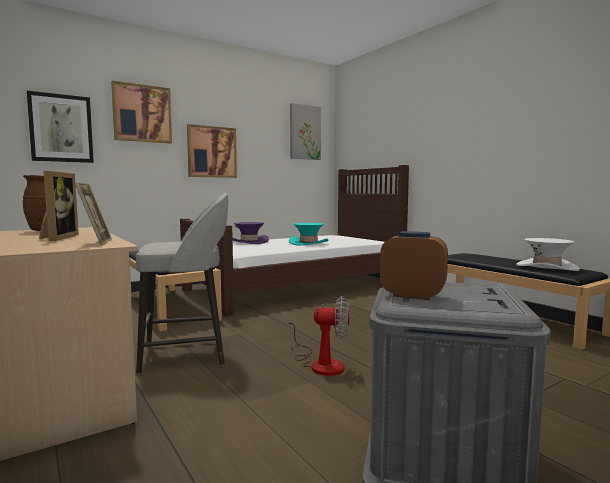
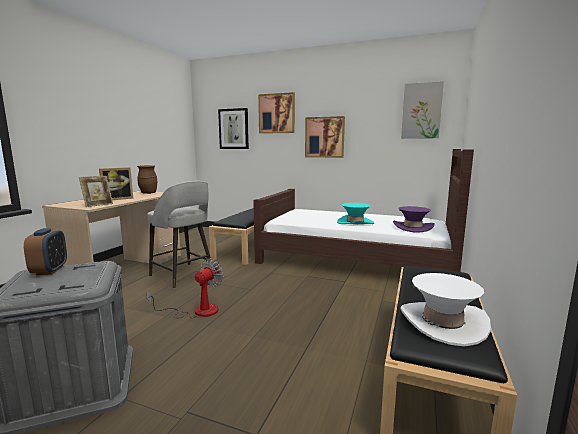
camera: 55 degrees right, 5 degrees up
(249, 242) = (325, 213): purple hat -> purple hat (413, 227)
(320, 363) = (197, 311): fan -> fan turned 120 degrees counterclockwise

